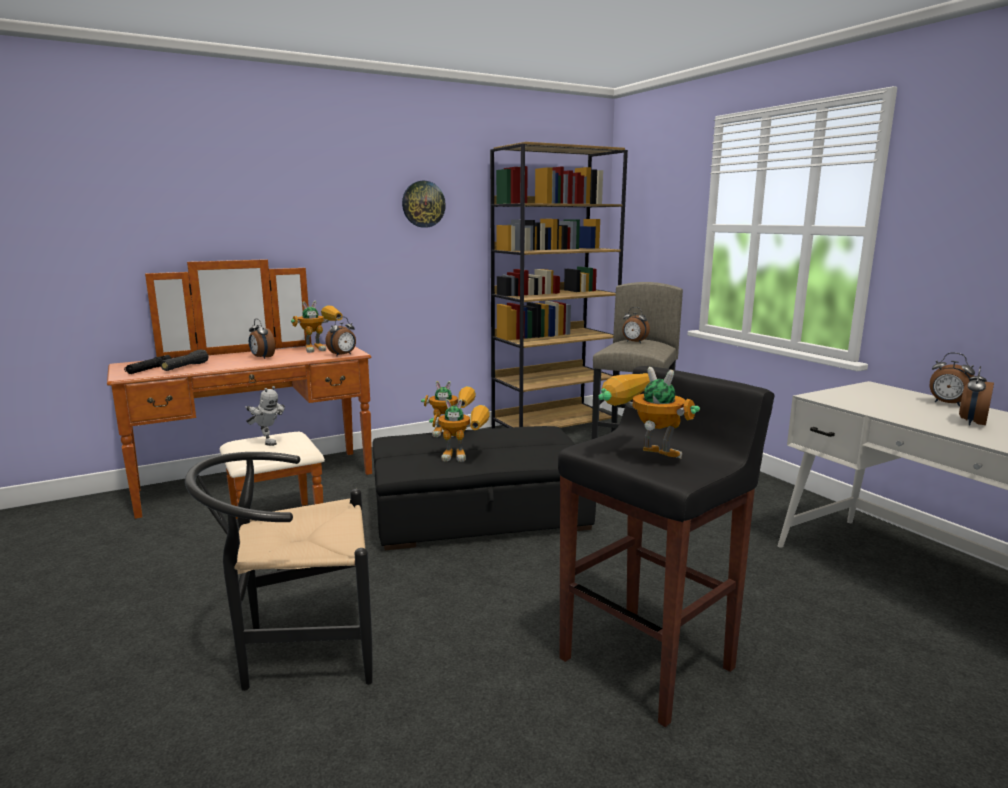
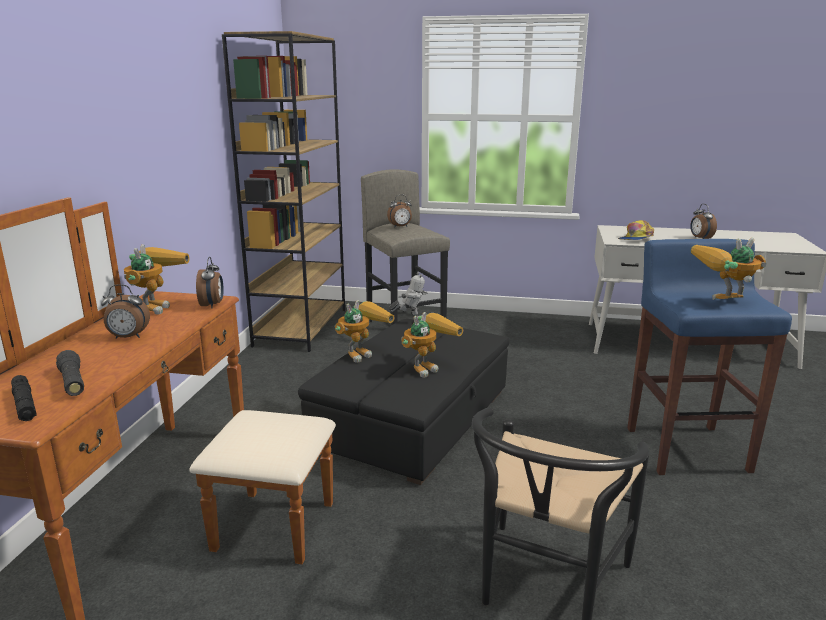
camera: 50 degrees left, 5 degrees up
(267, 442) = (261, 433): toy robot -> toy robot (410, 321)
(423, 204) = (181, 102): wall clock -> none
(648, 663) = (686, 449): black stool -> blue stool
(861, 401) = (636, 238): none -> cap
(947, 404) = (663, 230): alarm clock -> none

